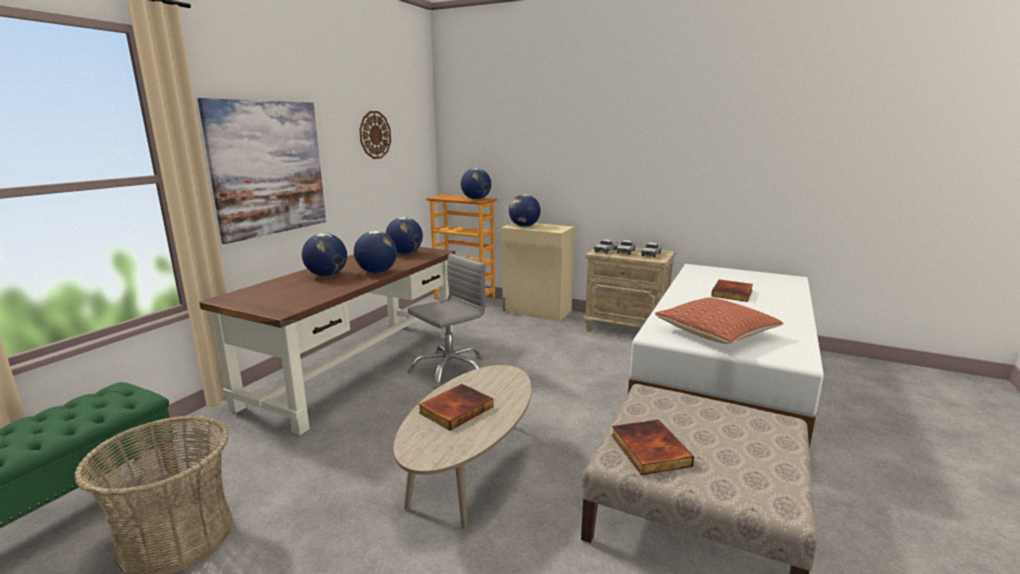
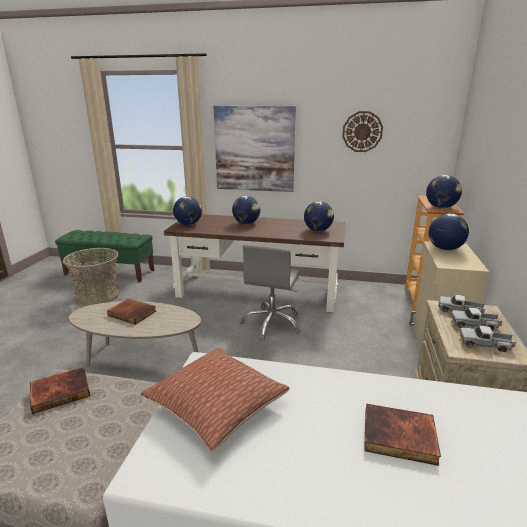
camera: 75 degrees right, 5 degrees up
(376, 272) = (261, 232): globe -> globe (188, 224)
(449, 370) = (272, 323): grey office chair -> grey office chair turned 75 degrees clockwise

